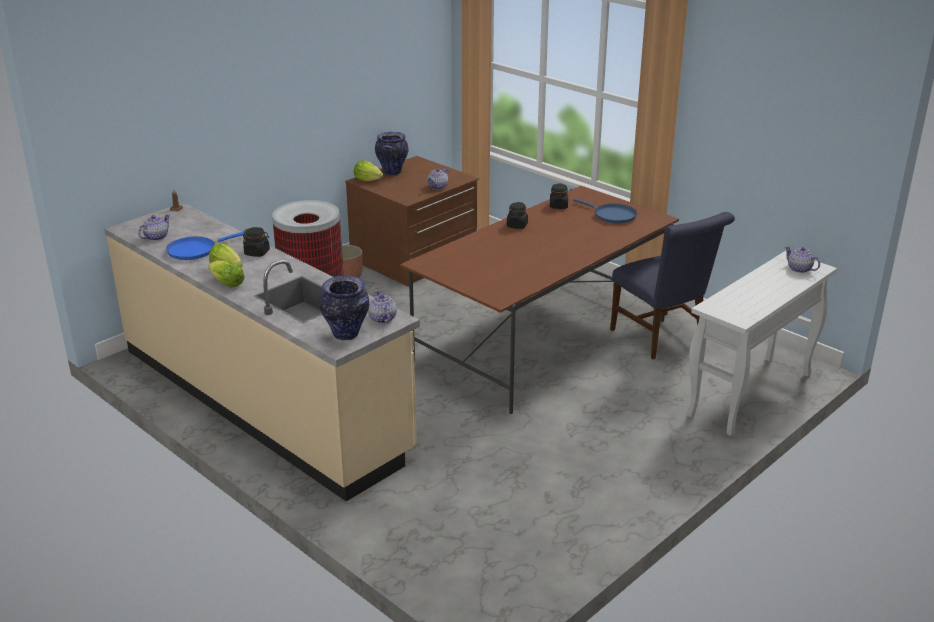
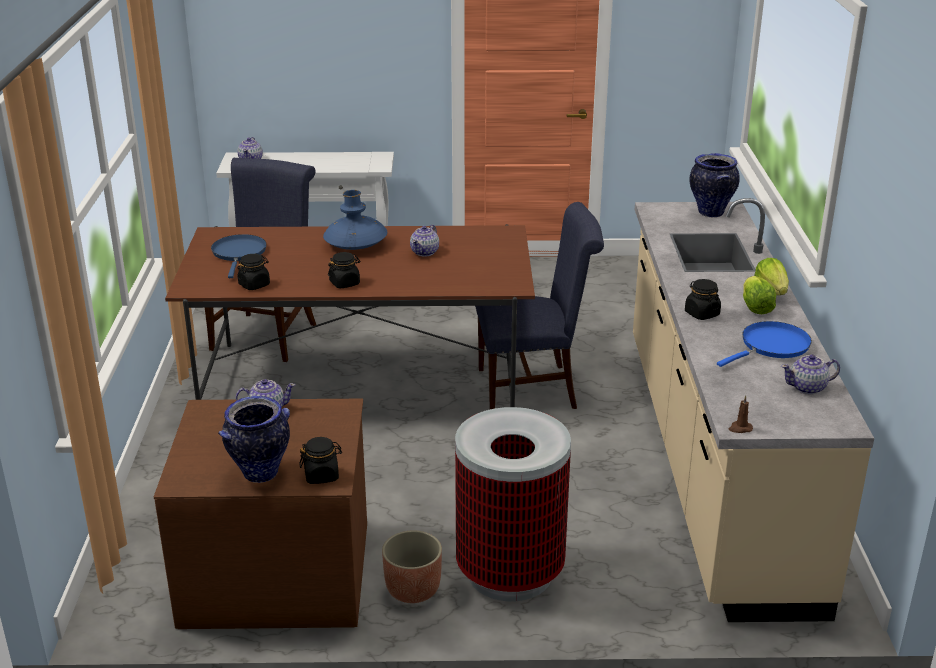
camera: 135 degrees left, 0 degrees up
(195, 250) = (771, 346): blue frying pan -> blue frying pan turned 45 degrees counterclockwise
(367, 180) = (322, 475): lettuce -> black jar
(382, 319) = (664, 212): teapot -> teapot (425, 252)
(438, 390) = (534, 388): none -> blue chair
(567, 247) = (355, 245): none -> blue vase

